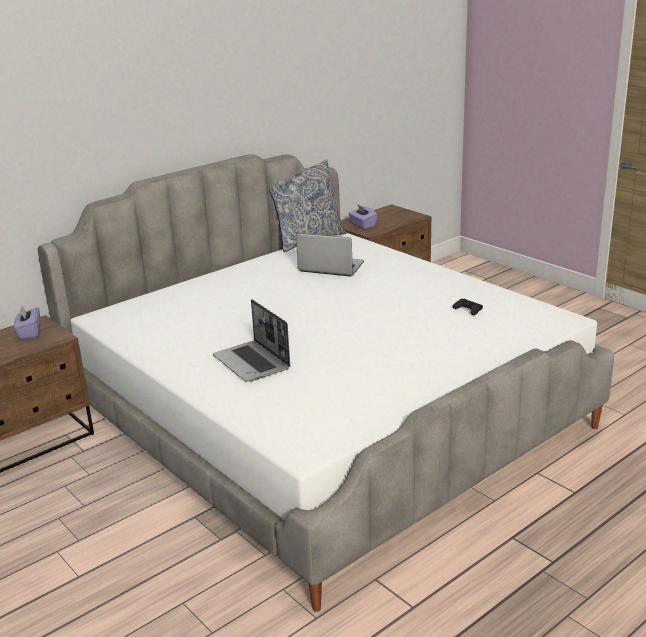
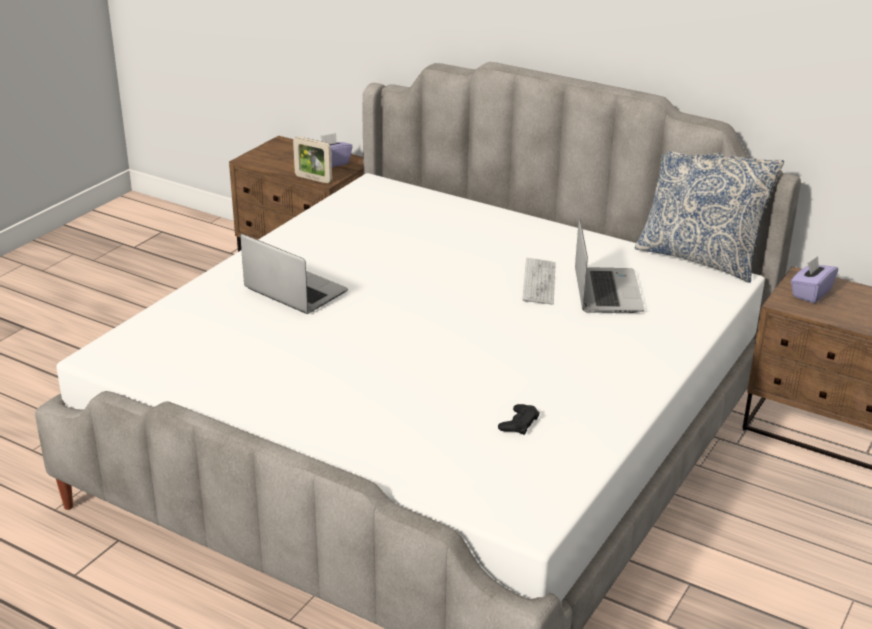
camera: 70 degrees right, 5 degrees up
(51, 342) = (313, 179): none -> picture frame
(253, 363) = (294, 291): laptop -> laptop turned 90 degrees clockwise
(304, 283) = (539, 282): none -> keyboard

